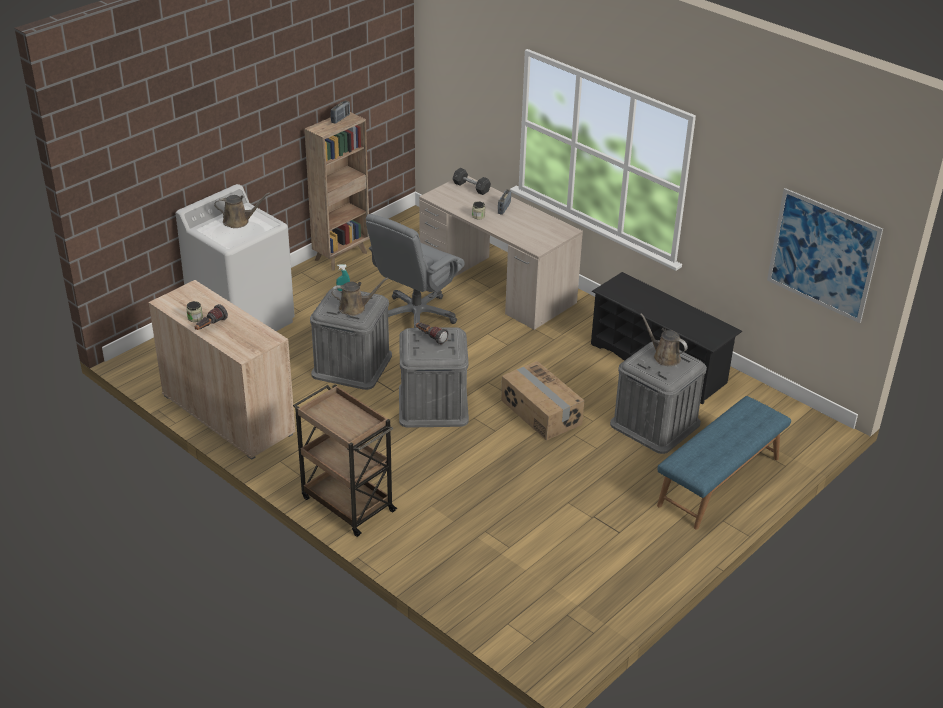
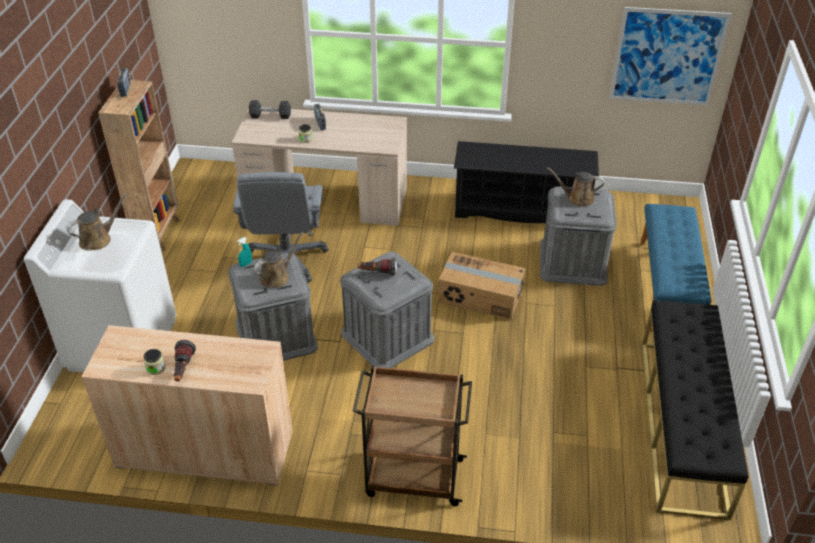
camera: 35 degrees left, 5 degrees up
(598, 581) = (682, 424): none -> black bench

